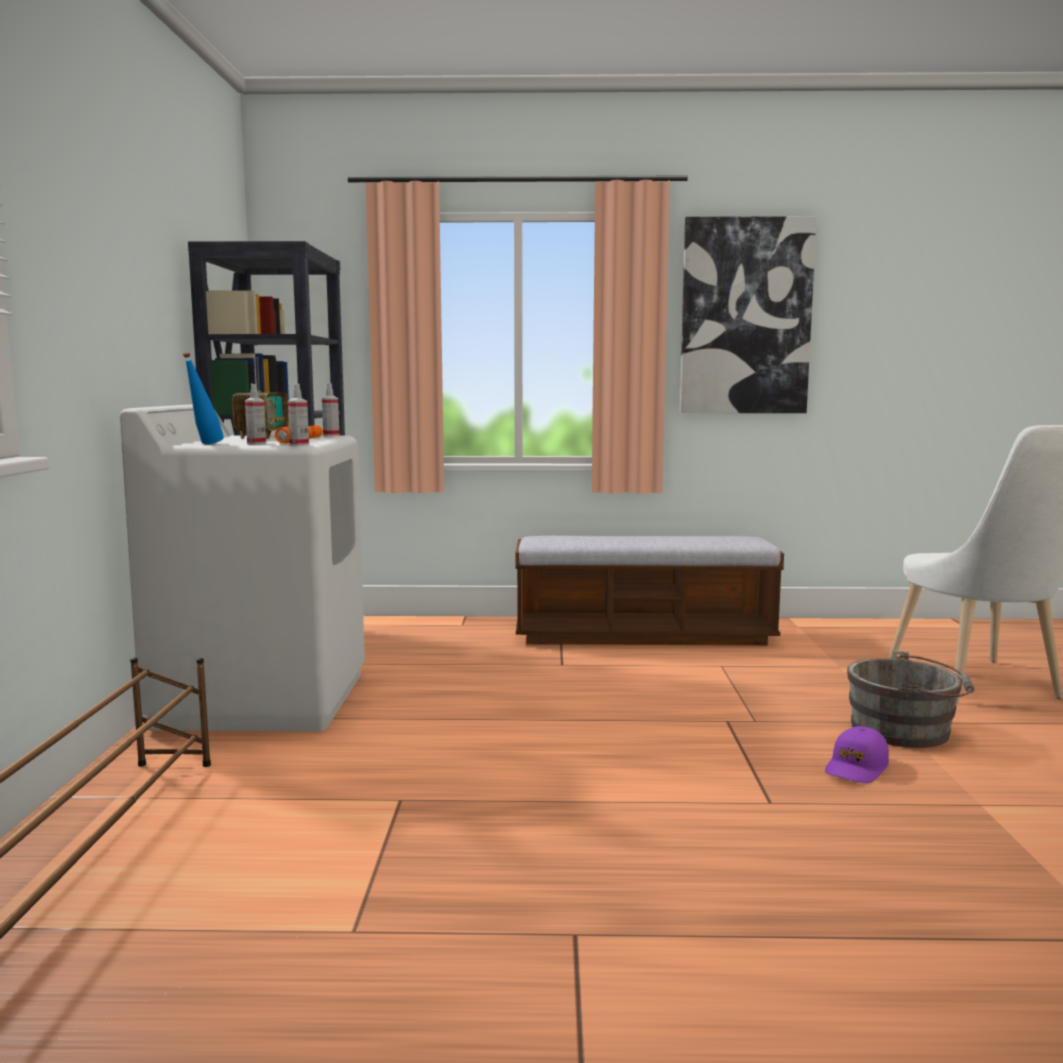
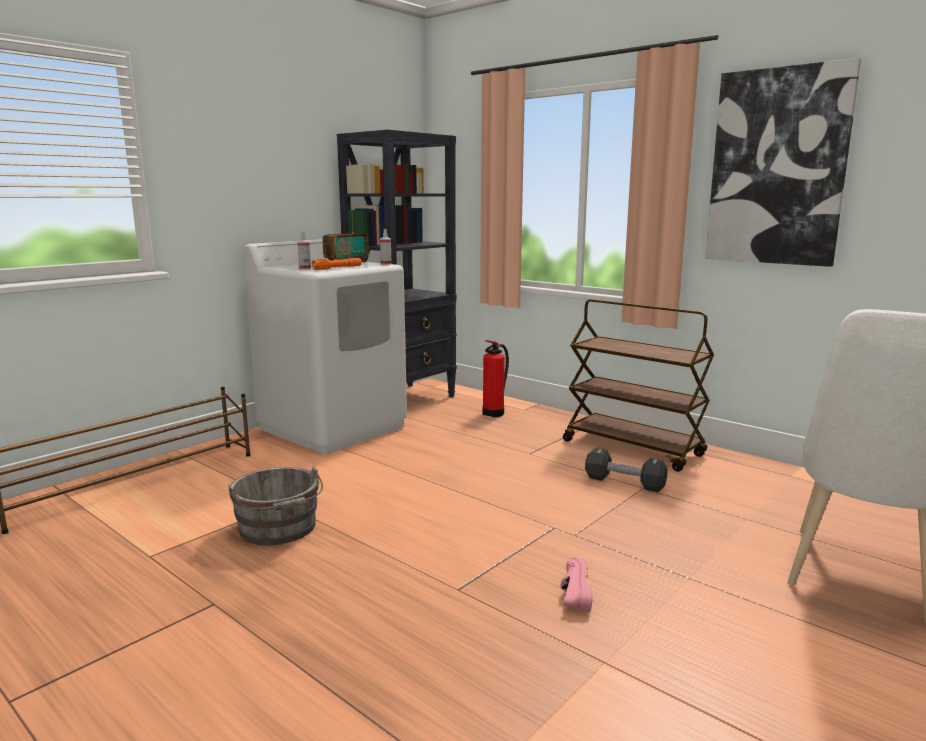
camera: 40 degrees right, 5 degrees up
(204, 444) = (281, 267): blue bottle -> none
(299, 445) = (313, 272): spray bottle -> none
(438, 635) = (495, 413): none -> fire extinguisher
(643, 635) = (633, 448): bench -> brown cart
(699, 666) = (624, 483): none -> black dumbbell
(856, 767) = (571, 595): purple cap -> pink shoe
(906, 730) = (681, 587): grey bucket -> grey bucket (279, 529)

